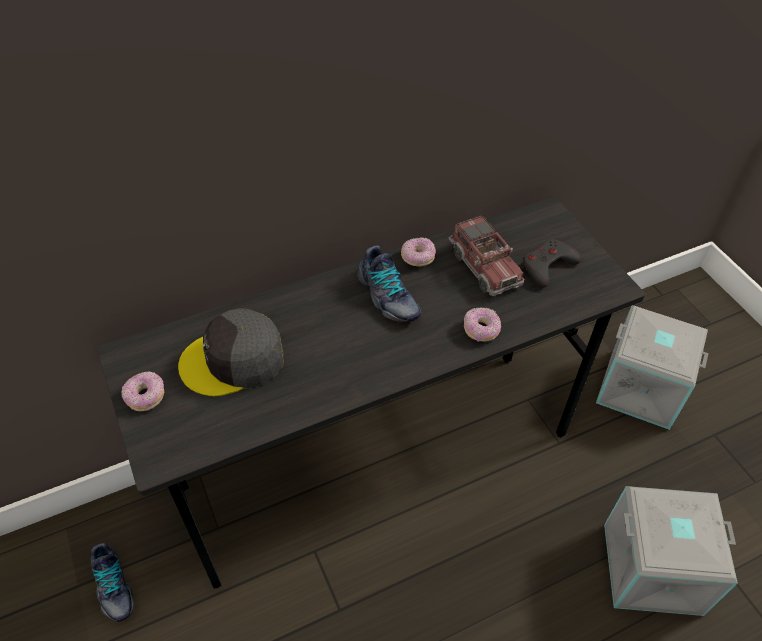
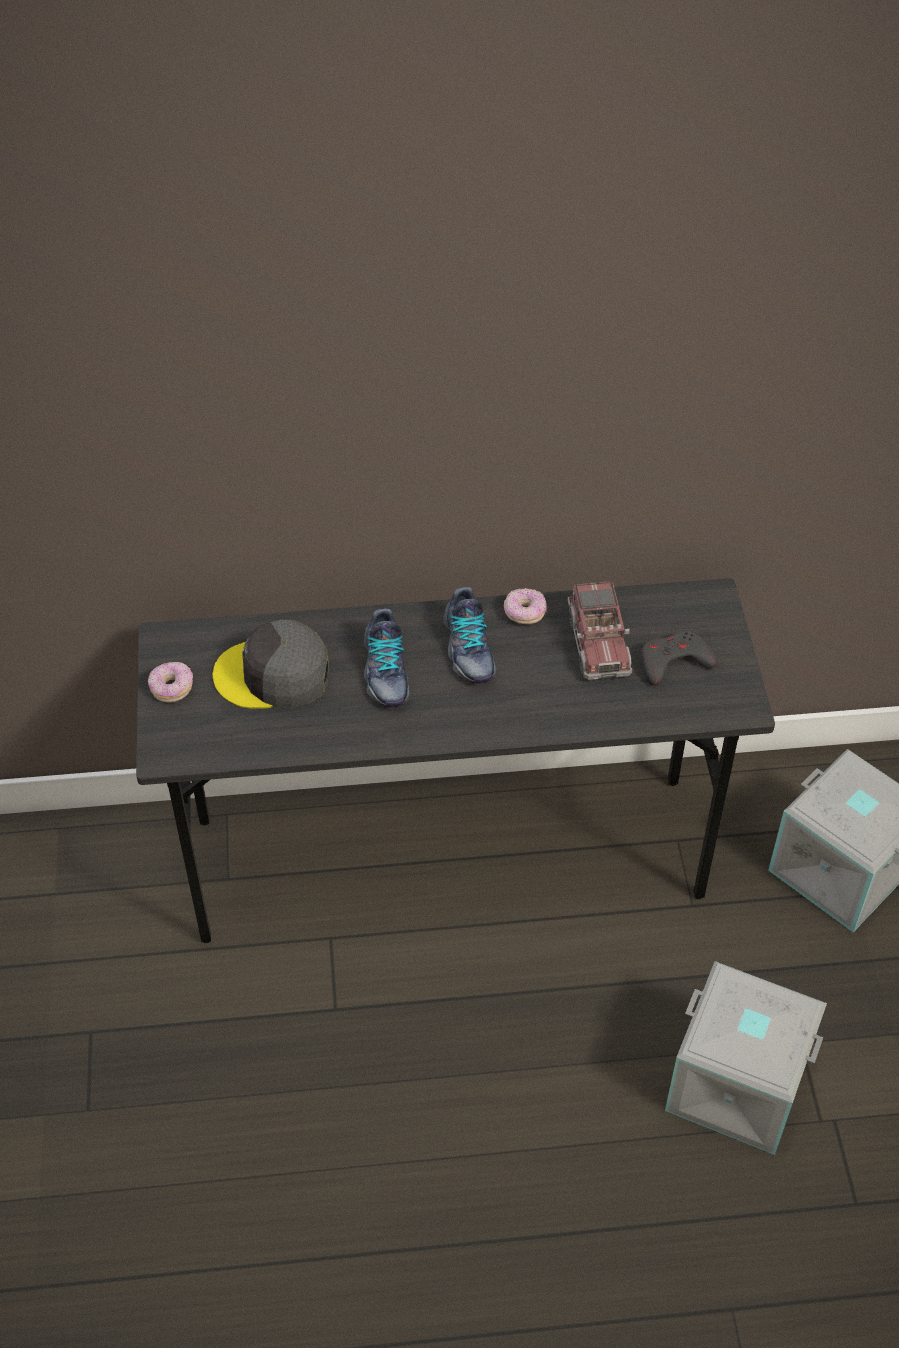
camera: 20 degrees right, 0 degrees up
(113, 586) = (92, 906): shoe -> shoe (385, 671)
(481, 330) = (556, 714): donut -> none

